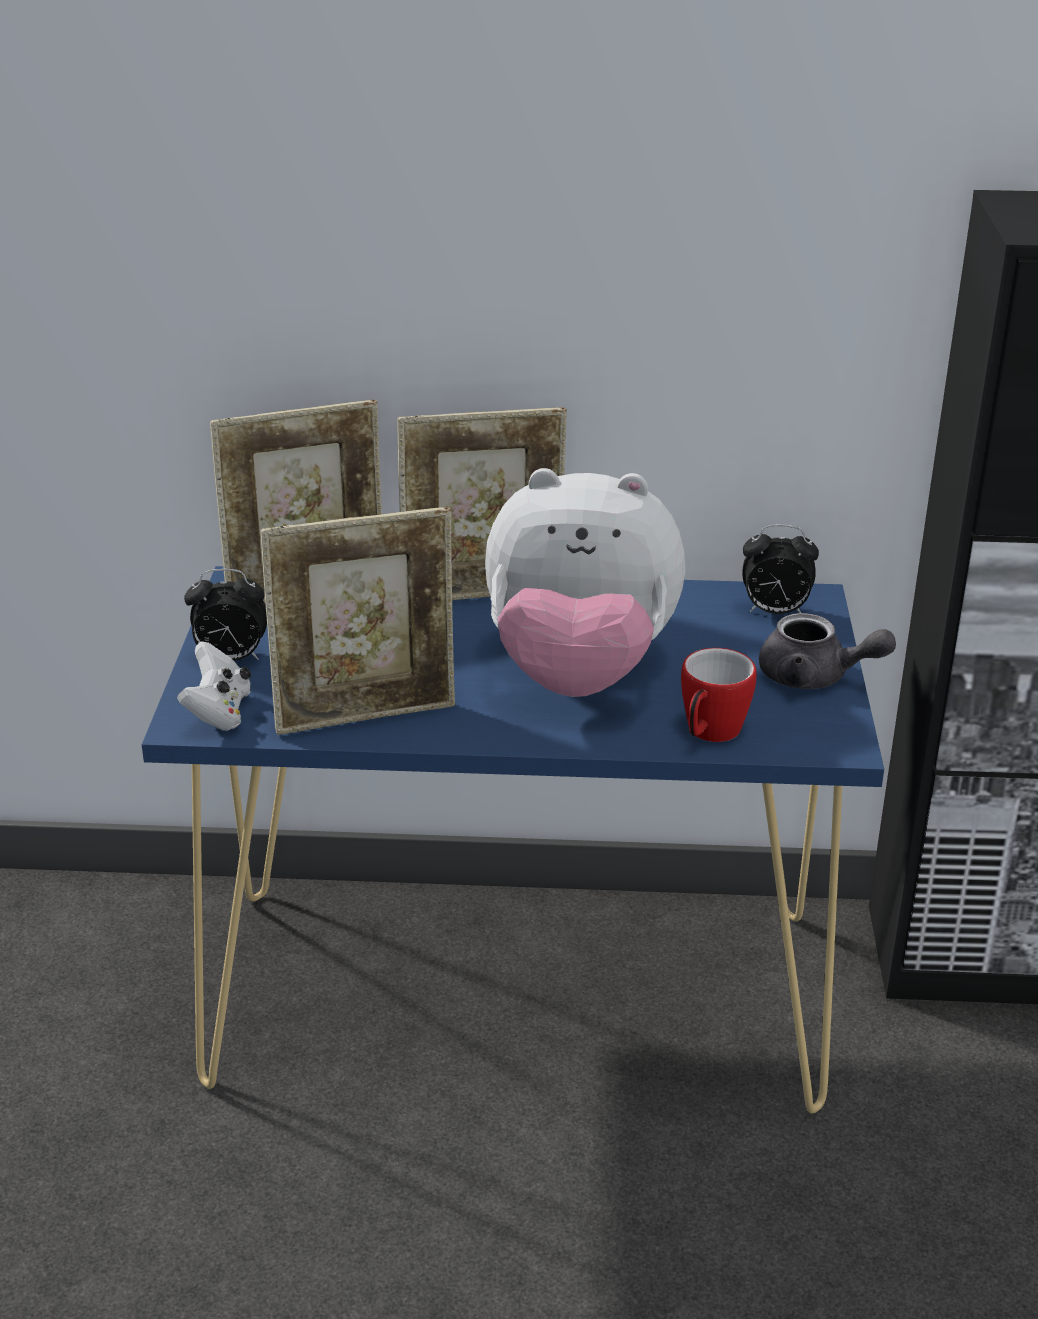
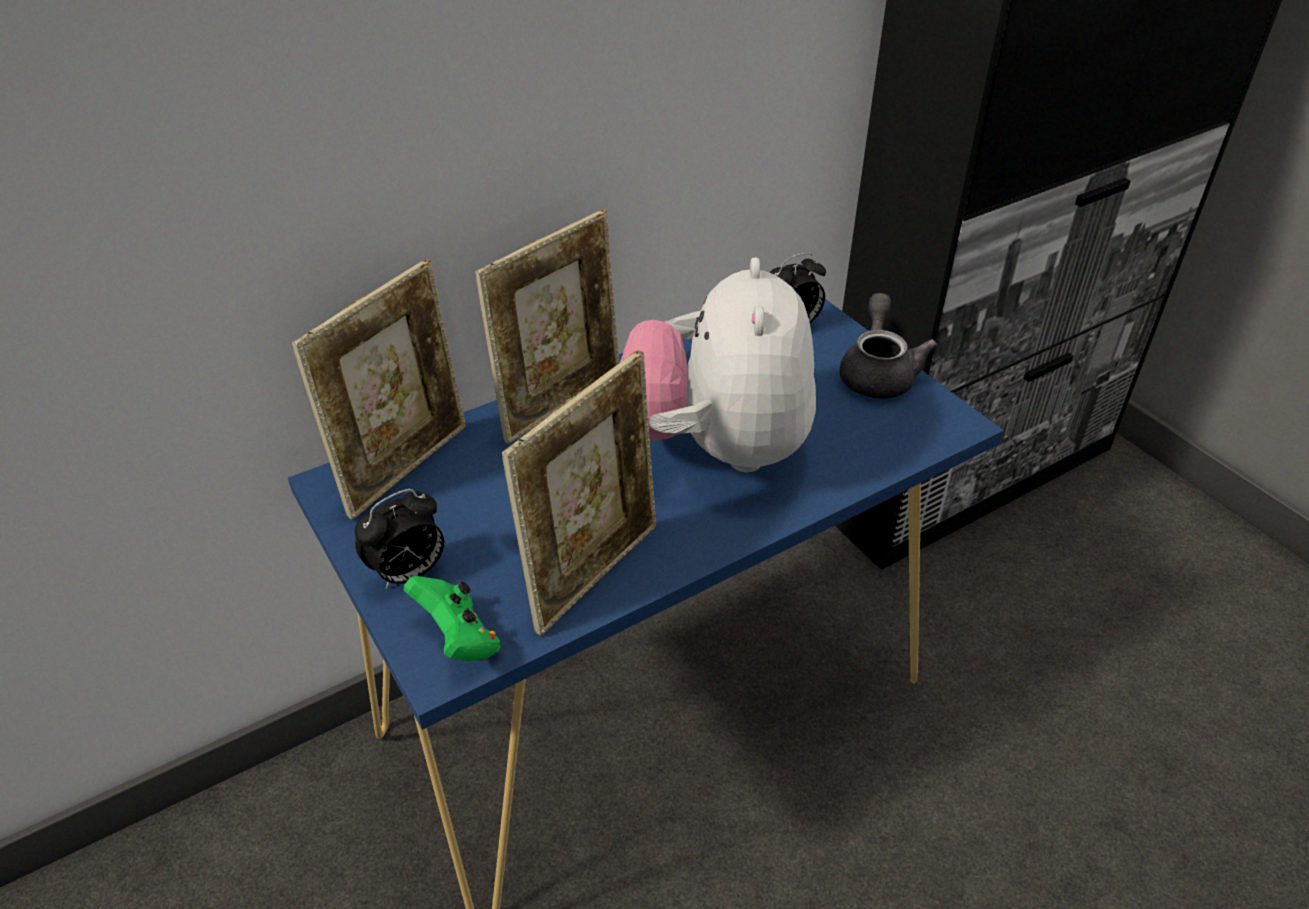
camera: 35 degrees left, 10 degrees up
(219, 712) = (459, 639): white game controller -> green game controller
(579, 674) = (717, 447): plush toy -> plush toy turned 120 degrees clockwise
(709, 734) = (866, 457): mug -> none
(815, 677) = (877, 373): grey teapot -> grey teapot turned 75 degrees counterclockwise

